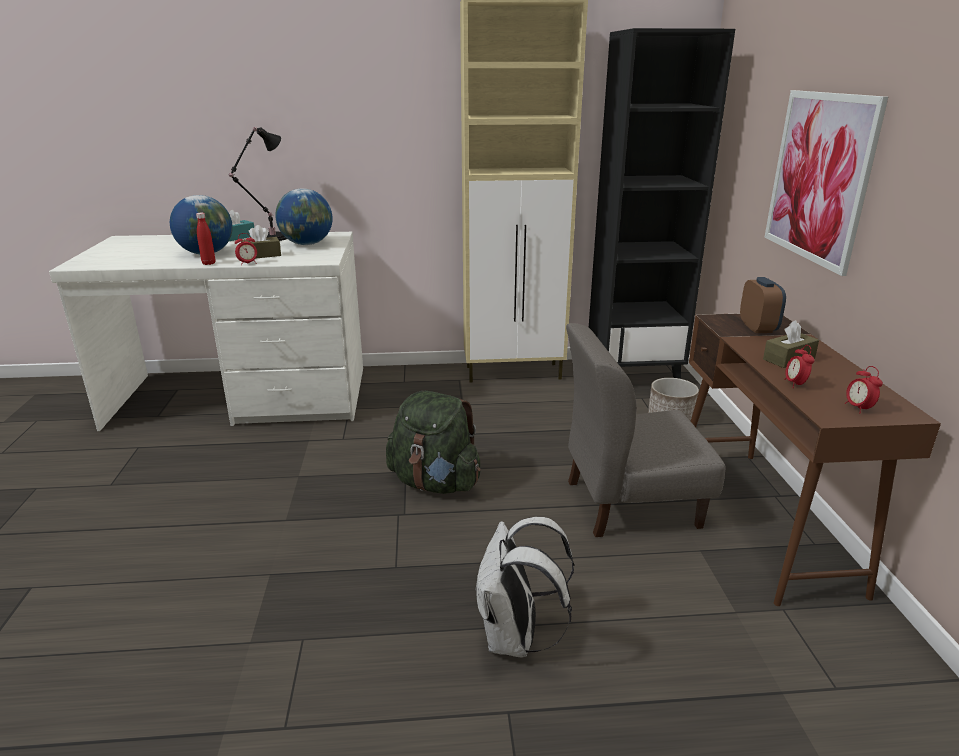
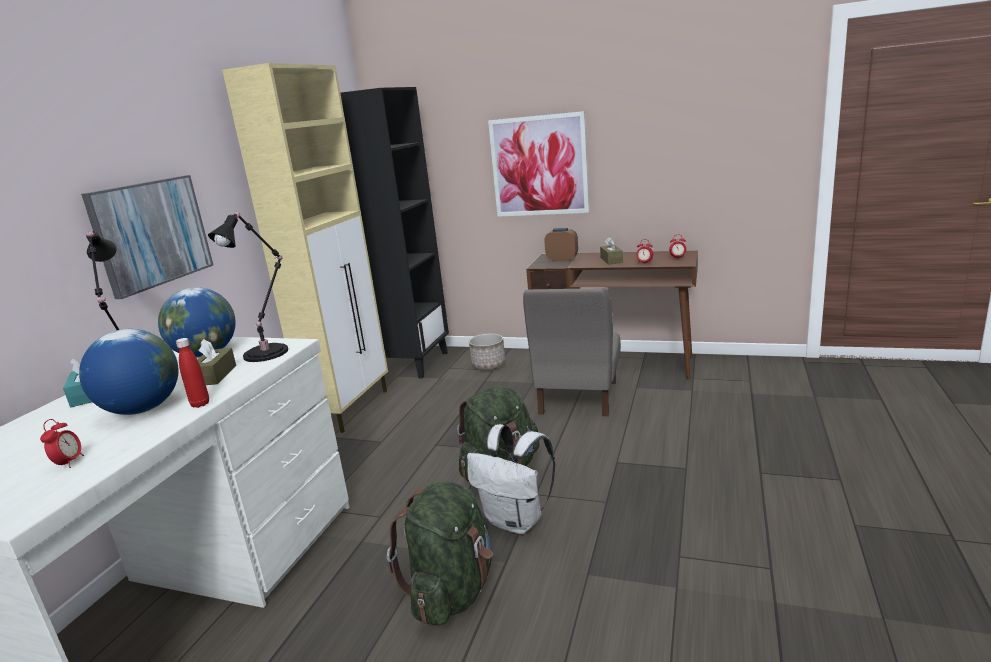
camera: 65 degrees left, 5 degrees down
(246, 501) = (452, 591): none -> green backpack
(248, 263) = (241, 381): alarm clock -> alarm clock (69, 463)
(309, 257) = (269, 352): none -> black table lamp
(344, 142) = (151, 233): none -> picture
(515, 638) = (698, 461): white backpack -> white backpack (516, 521)

